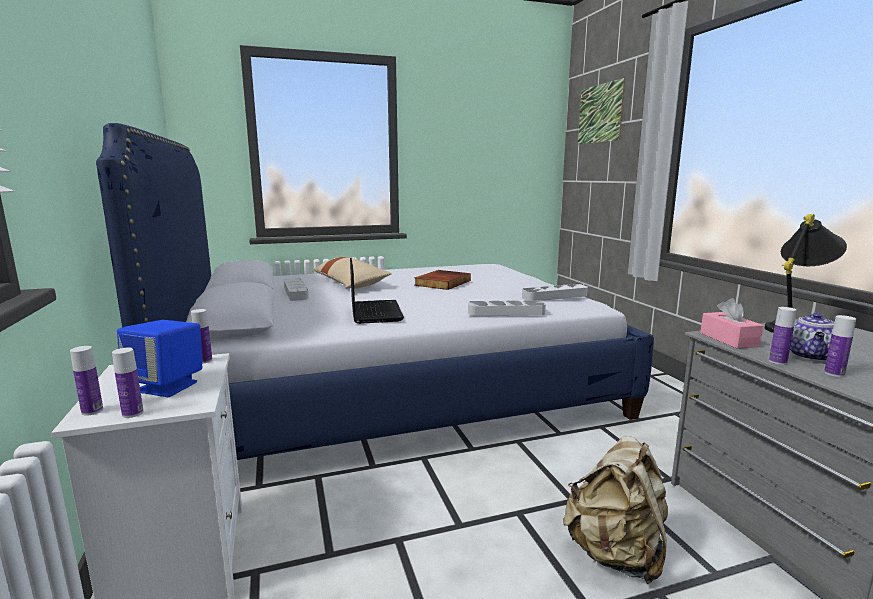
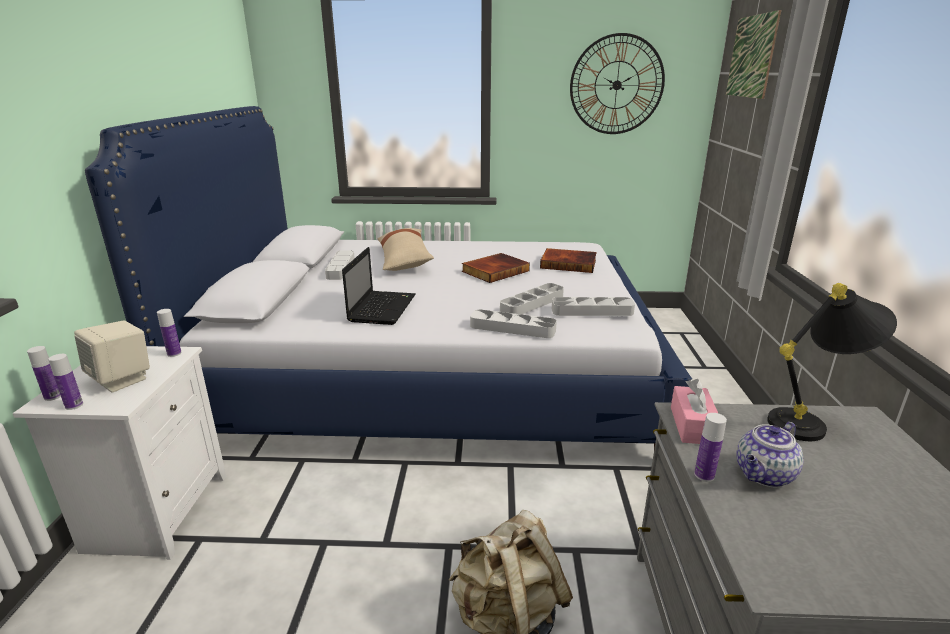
camera: 20 degrees right, 10 degrees up
(167, 386) = (122, 379): blue speaker -> beige speaker
(495, 138) = (616, 85): none -> wall clock
(495, 274) = (569, 263): none -> book
(503, 297) = (532, 304): none -> grey tray
(834, 374) = (752, 511): bottle -> none

